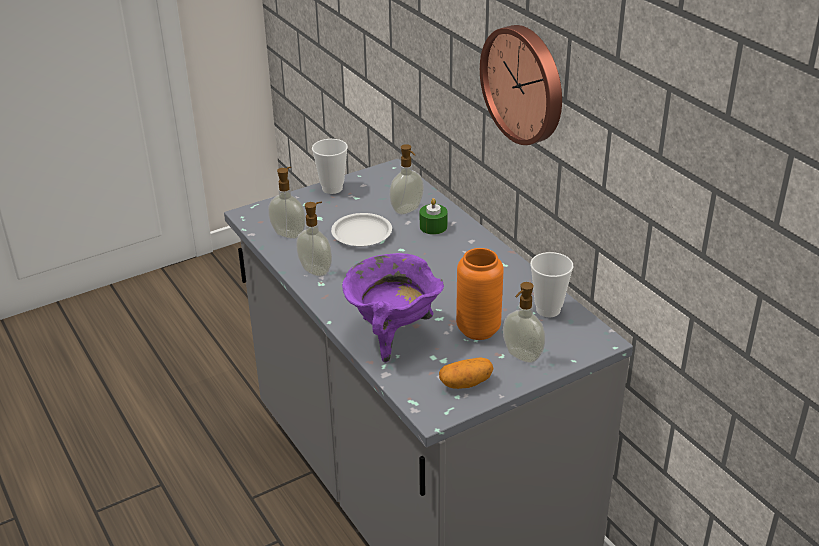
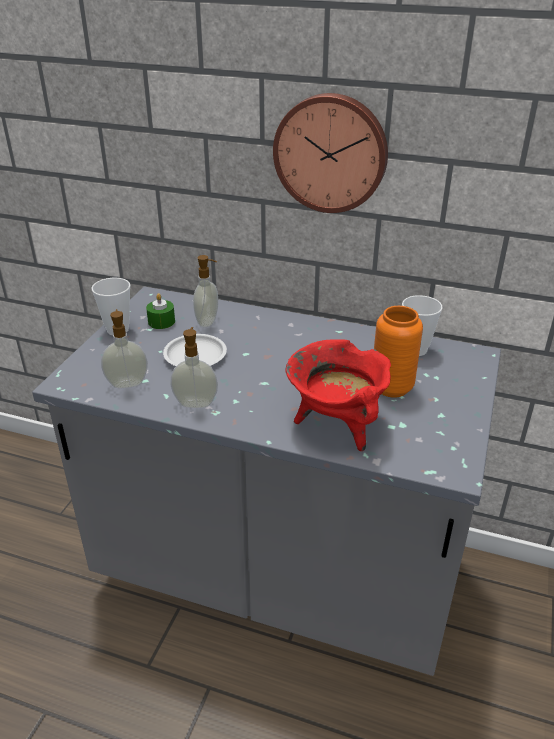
camera: 40 degrees left, 0 degrees up
(392, 335) = (336, 425): purple cooking pot -> red cooking pot
(433, 226) = (247, 326): green candle -> green candle (161, 322)
(465, 383) = (444, 434): potato -> none
(521, 356) = (449, 392): soap dispenser -> none

